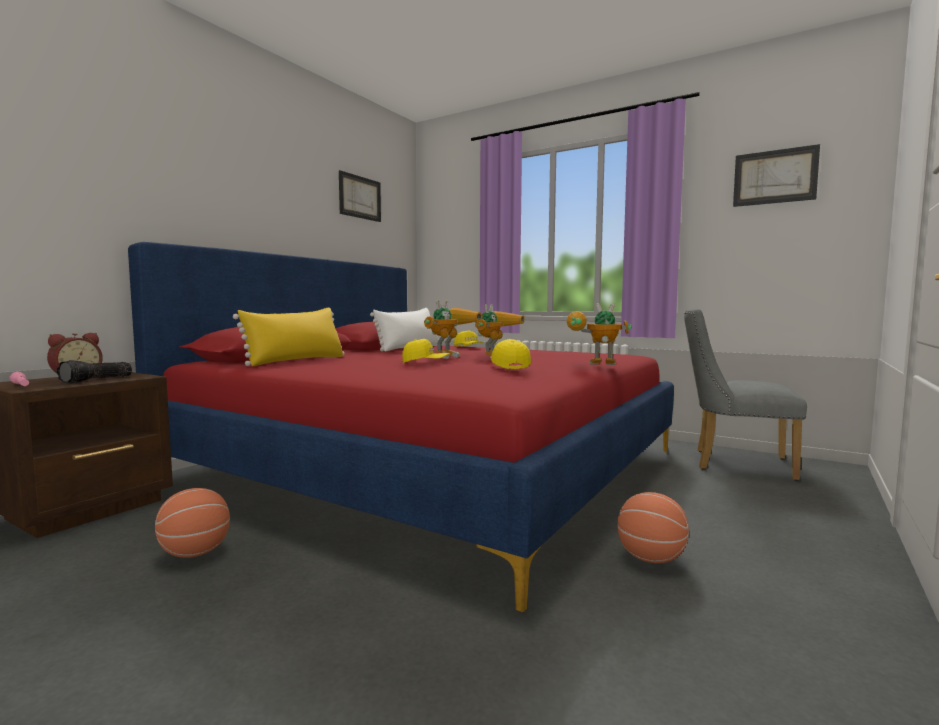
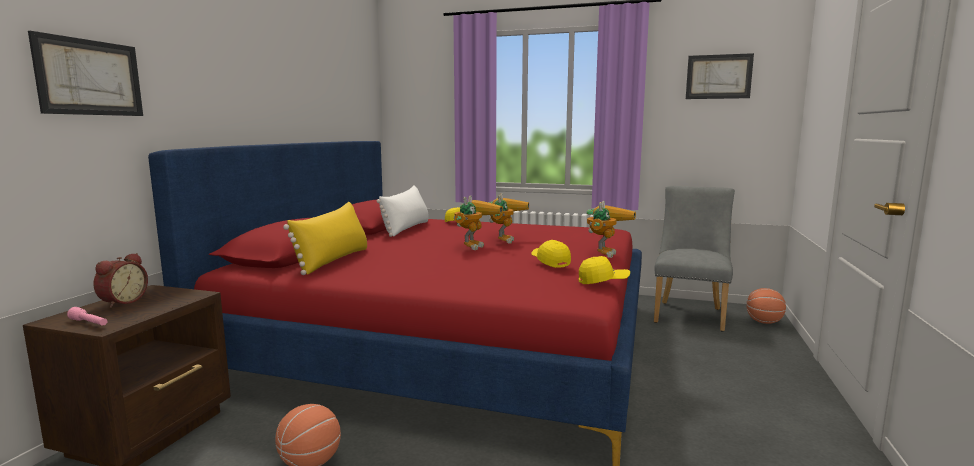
camera: 15 degrees left, 5 degrees up
(97, 380) = (157, 305): flashlight -> none
(360, 197) = (336, 71): picture -> picture (90, 77)
(425, 363) = (465, 258): yellow cap -> yellow cap (603, 281)
(592, 365) = (604, 252): toy robot -> toy robot turned 120 degrees clockwise
(650, 558) = (678, 411): basketball -> basketball (763, 322)
(733, 463) = (689, 314): grey chair -> grey chair turned 105 degrees clockwise

